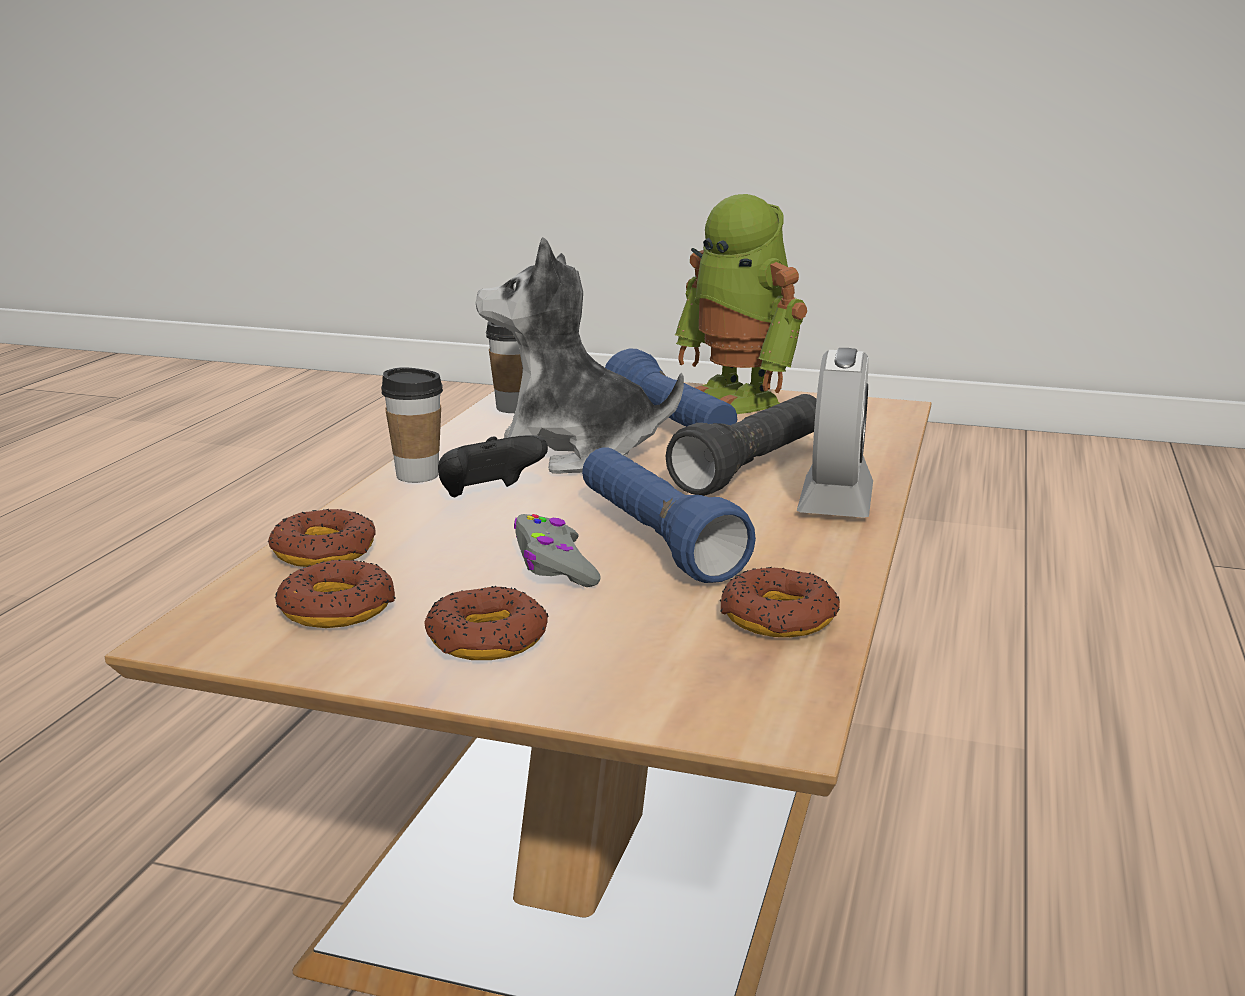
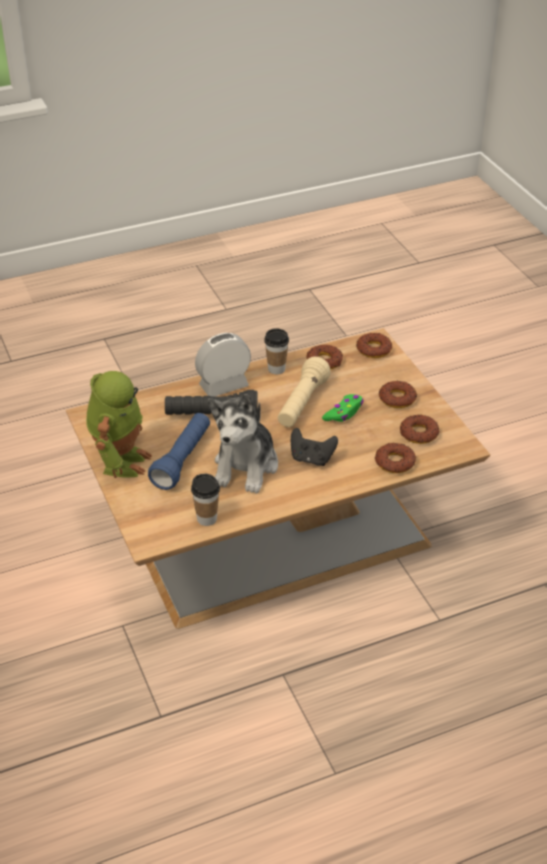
camera: 130 degrees left, 20 degrees up
(417, 475) = (315, 489): cup -> cup (276, 369)
(554, 565) = (344, 413): grey game controller -> green game controller
(571, 453) = (246, 466): plush toy -> plush toy turned 45 degrees clockwise
(656, 541) = (302, 404): blue flashlight -> beige flashlight
(737, 702) = (374, 349): none -> donut

